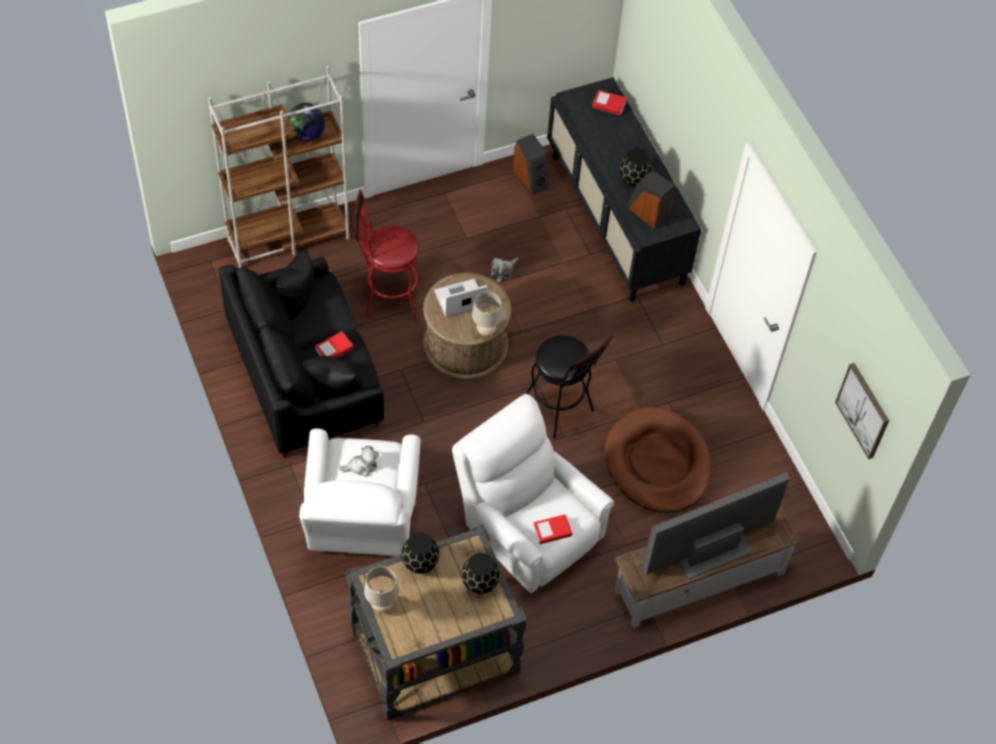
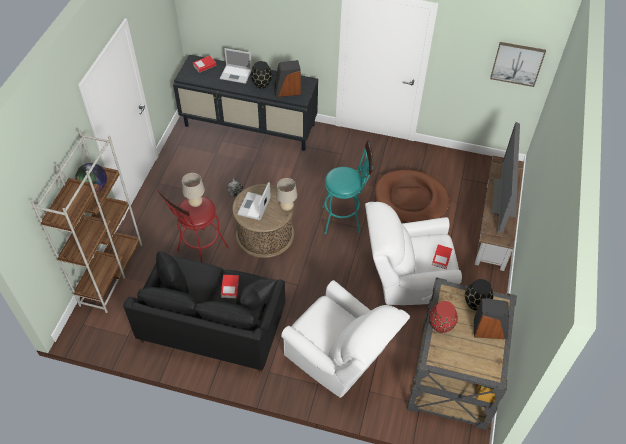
camera: 50 degrees left, 5 degrees down
(361, 466) = (324, 324): plush toy -> none
(381, 605) = (457, 364): beige table lamp -> beige table lamp (195, 204)
(419, 563) = (440, 325): black vase -> red vase
(531, 178) = (189, 142): speaker -> speaker (490, 329)
(561, 411) = (345, 219): black stool -> turquoise stool
(625, 144) = (236, 74): none -> laptop

